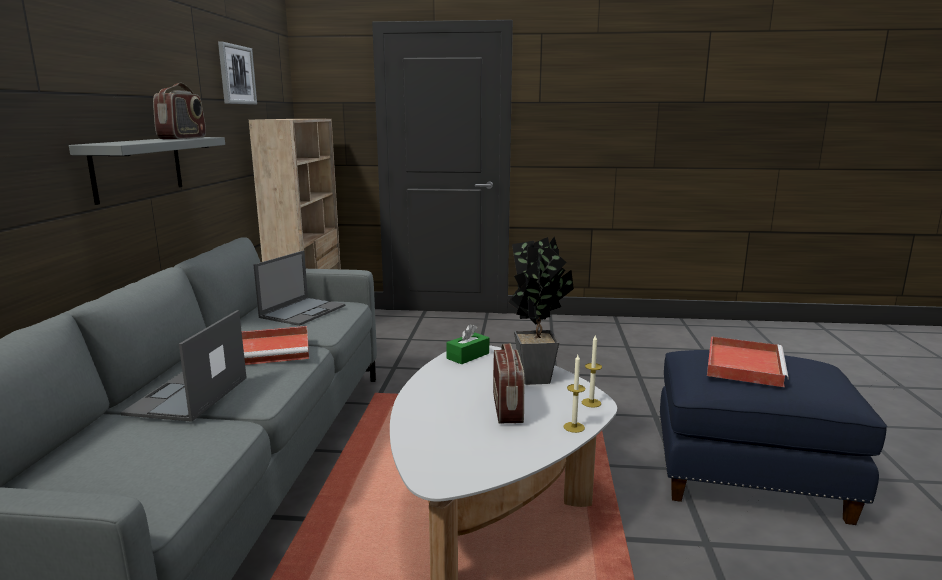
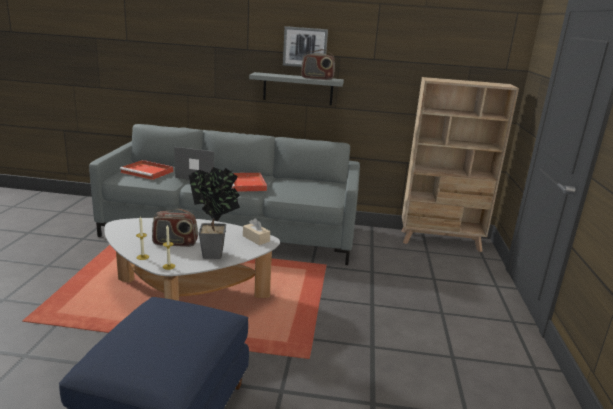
camera: 90 degrees right, 5 degrees up
(236, 75) = (423, 45): picture -> picture (305, 47)
(303, 311) = (310, 189): laptop -> none
(468, 356) = (256, 239): green tissue box -> beige tissue box
(743, 364) = (171, 322): red tray -> red tray (148, 172)

